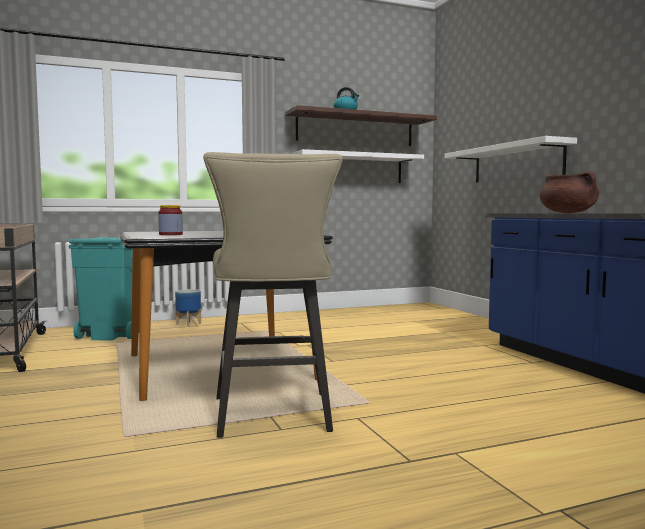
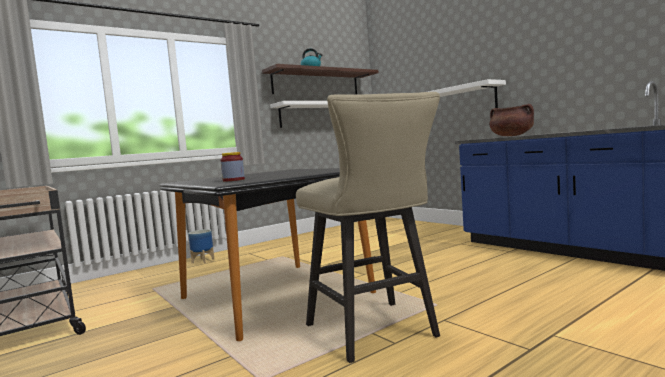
camera: 15 degrees left, 0 degrees up
(112, 334) = (139, 281): turquoise trash can -> none

